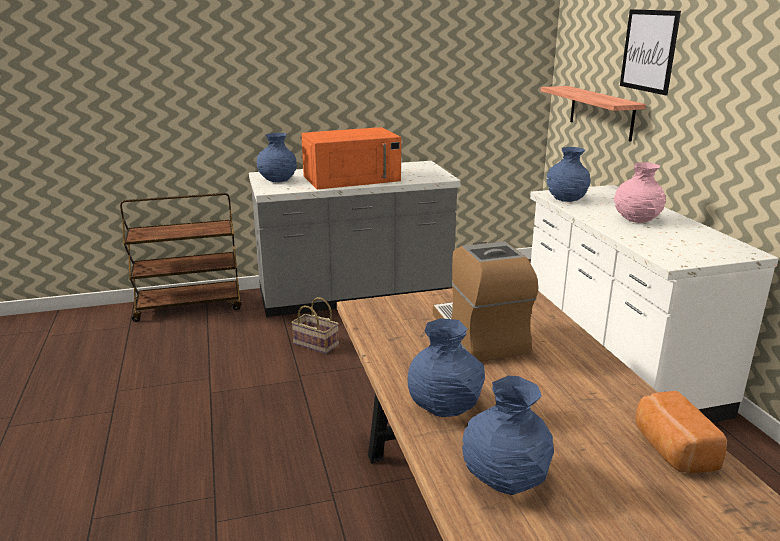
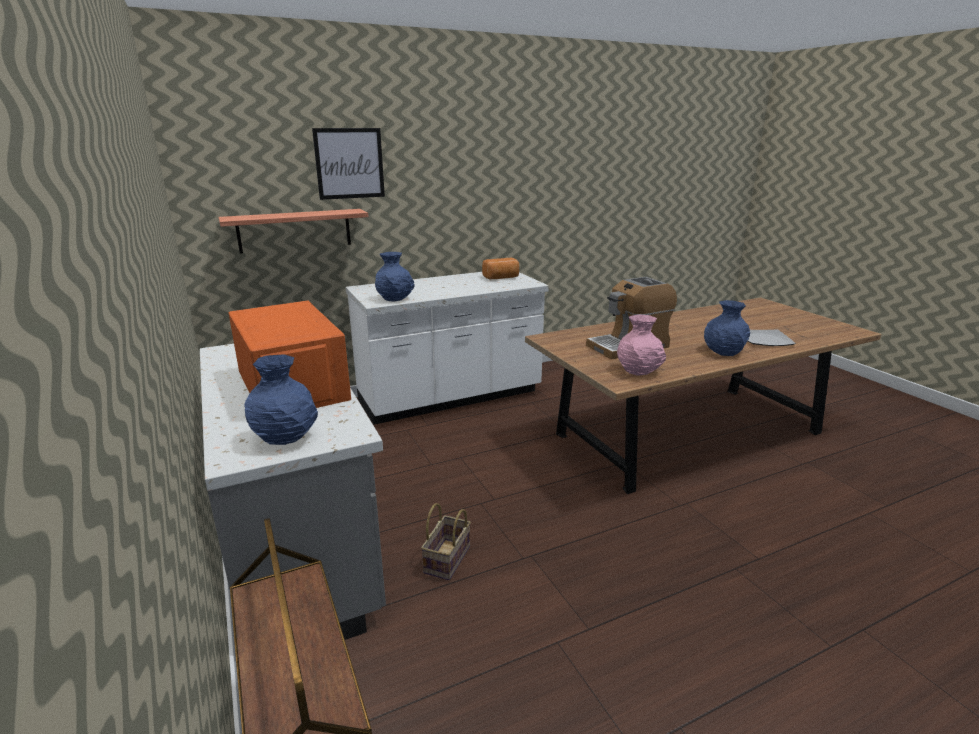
camera: 100 degrees left, 0 degrees up
(506, 480) = (765, 339): blue vase -> plate
(637, 220) = (449, 285): pink vase -> pink vase (639, 371)
(671, 450) = (702, 315): bread -> bread (501, 278)

